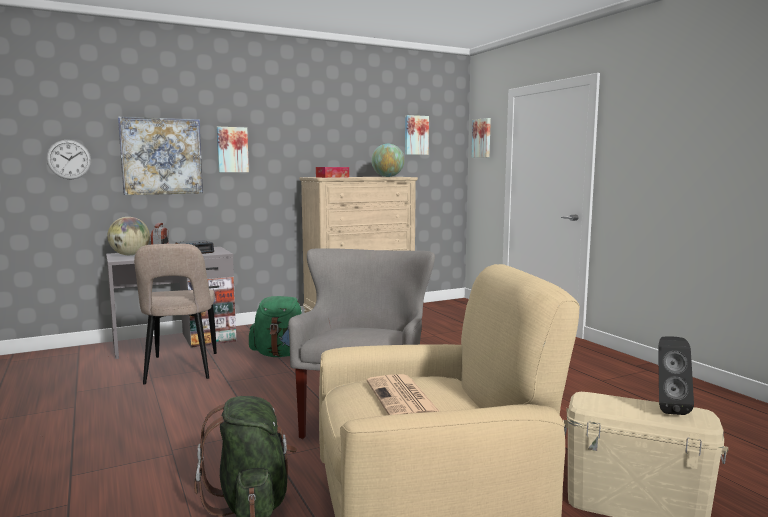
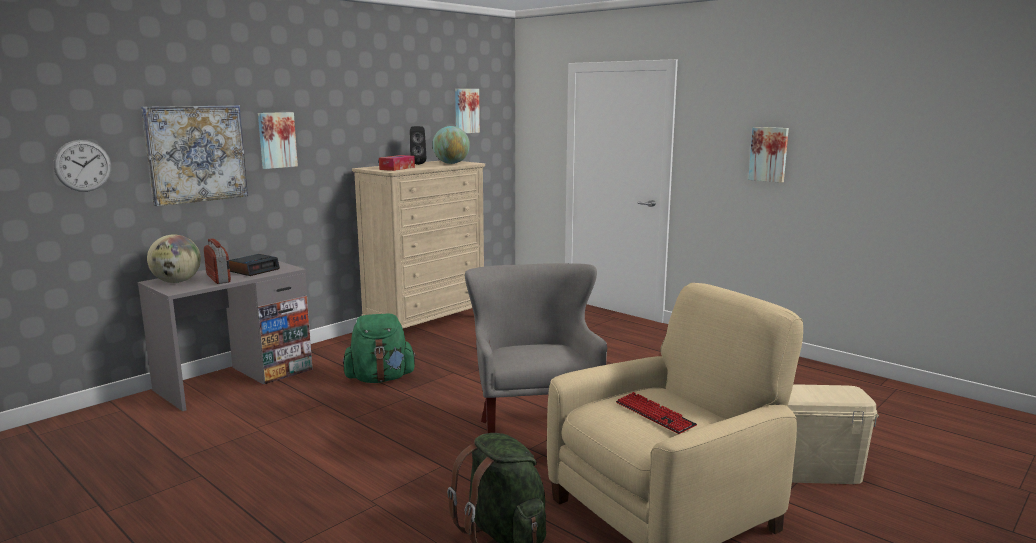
camera: 20 degrees left, 5 degrees up
(181, 370) = (282, 413): beige chair -> none
(403, 398) = (654, 414): newspaper -> keyboard
(482, 138) = (534, 113): picture -> picture (769, 154)
(668, 408) = (828, 389): black speaker -> black speaker (418, 164)

